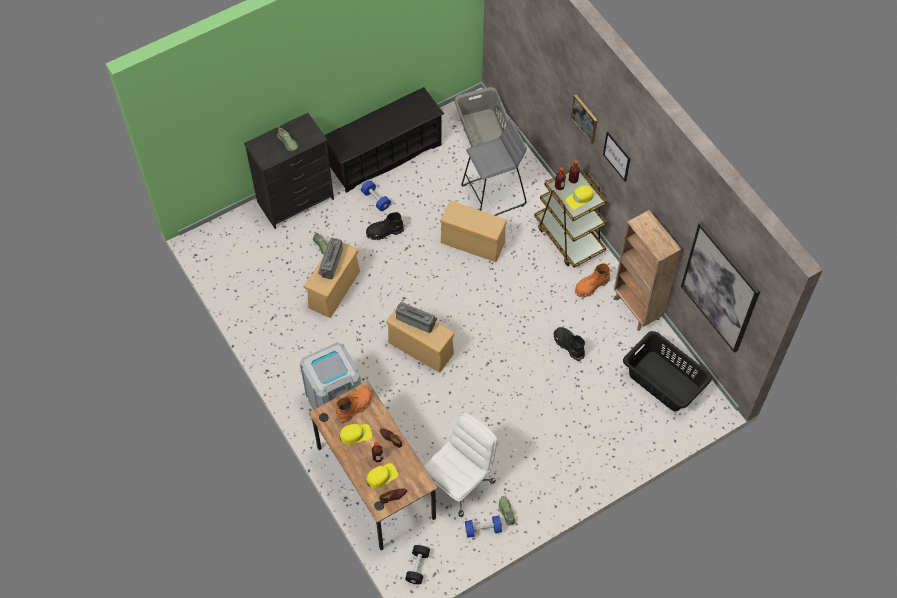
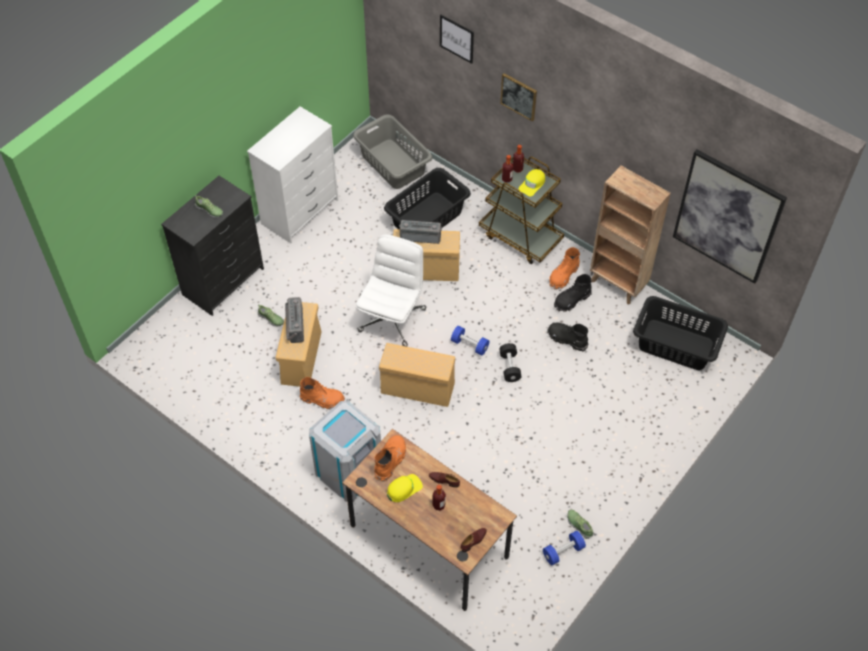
camera: 20 degrees left, 5 degrees down
(337, 332) = (322, 399): none -> orange boot
(376, 200) = (308, 256): blue dumbbell -> blue dumbbell (469, 345)
(381, 476) = (451, 524): yellow cap -> none
(384, 232) = (330, 285): black boot -> black boot (571, 300)
(385, 156) = (300, 212): black shoe rack -> white dresser
(416, 320) = (410, 356): radio -> radio (420, 236)
(417, 567) = (512, 615): black dumbbell -> black dumbbell (509, 367)
(459, 482) = (517, 511): white office chair -> white office chair (392, 319)
(494, 195) = (428, 218): grey stool -> black laundry basket
(617, 156) = (568, 122): picture -> picture (456, 38)

